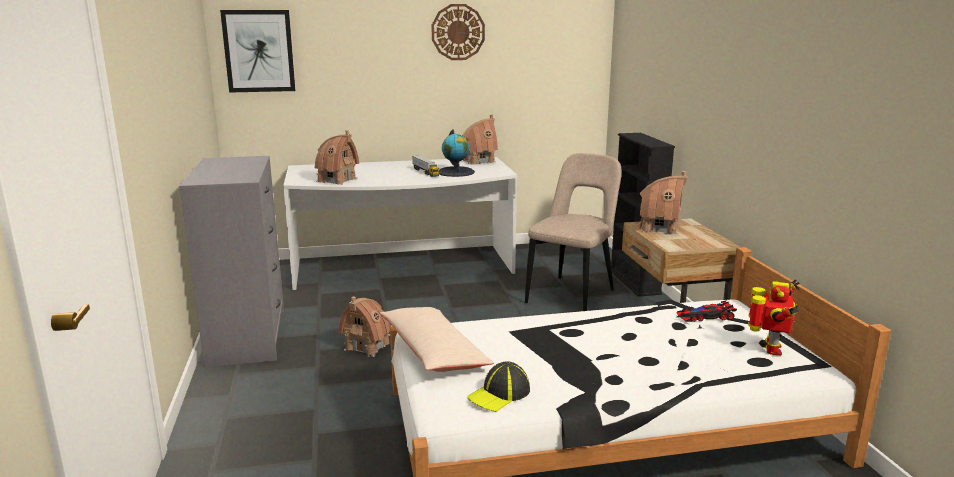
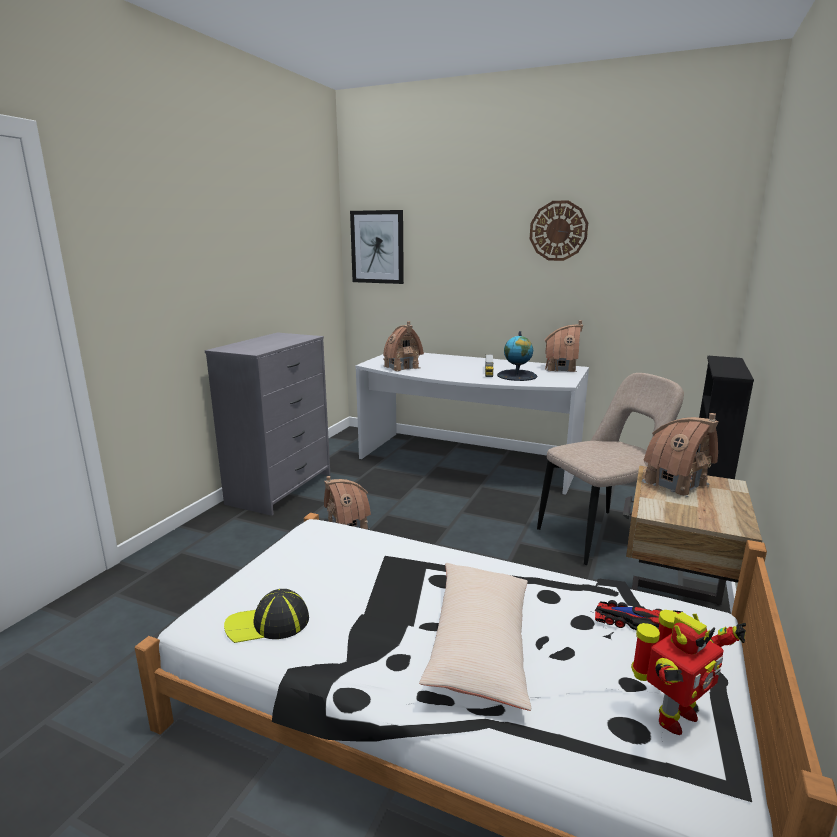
camera: 35 degrees right, 0 degrees up
(433, 351) = (291, 552): beige pillow -> beige pillow (480, 643)

